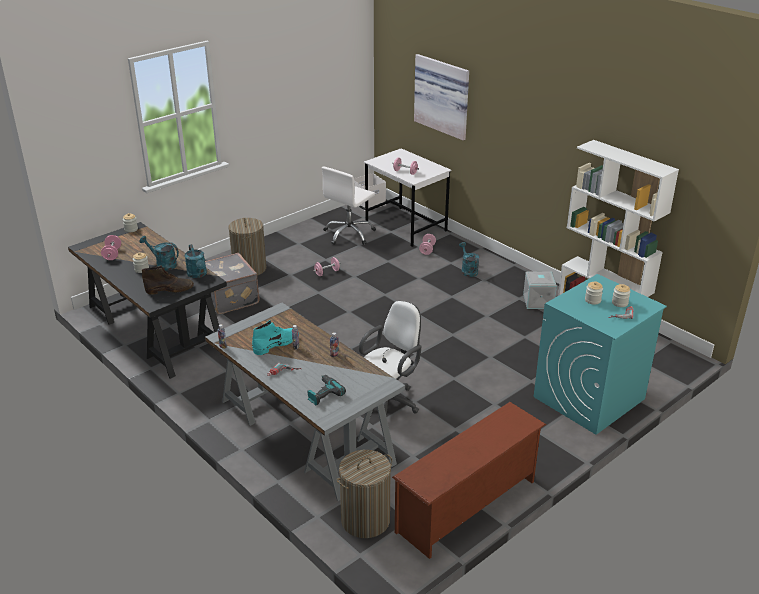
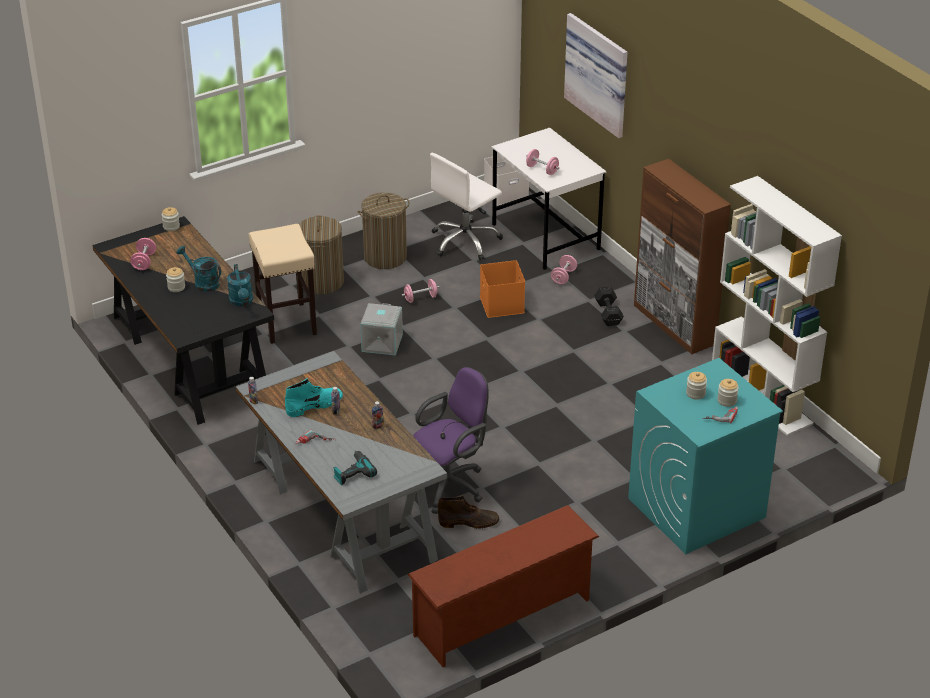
camera: 10 degrees right, 5 degrees up
(170, 289) = (205, 319): brown boot -> brown boot (469, 522)
(229, 298) = (287, 323): grey suitcase -> beige stool
(365, 520) = (385, 618): laundry basket -> laundry basket (385, 257)
(389, 271) = (503, 305): none -> orange storage box
(389, 402) = (450, 485): white office chair -> purple office chair
(468, 270) = (608, 314): turquoise watering can -> black dumbbell
(518, 273) = (674, 325): none -> brown cabinet
(537, 301) = (684, 369): grey storage box -> grey storage box (381, 343)

